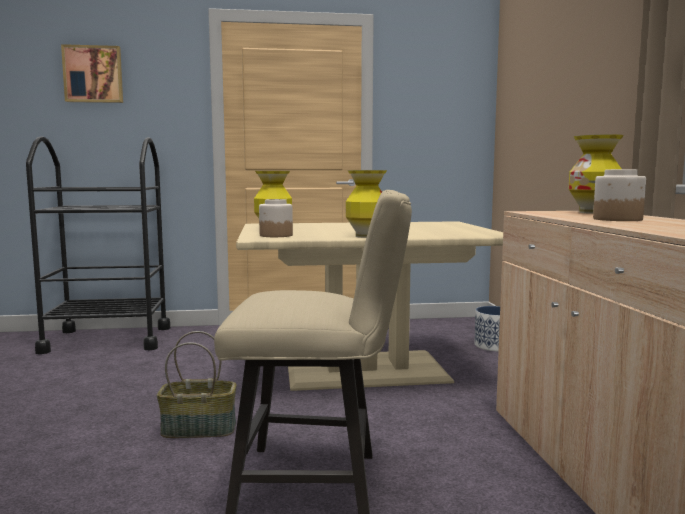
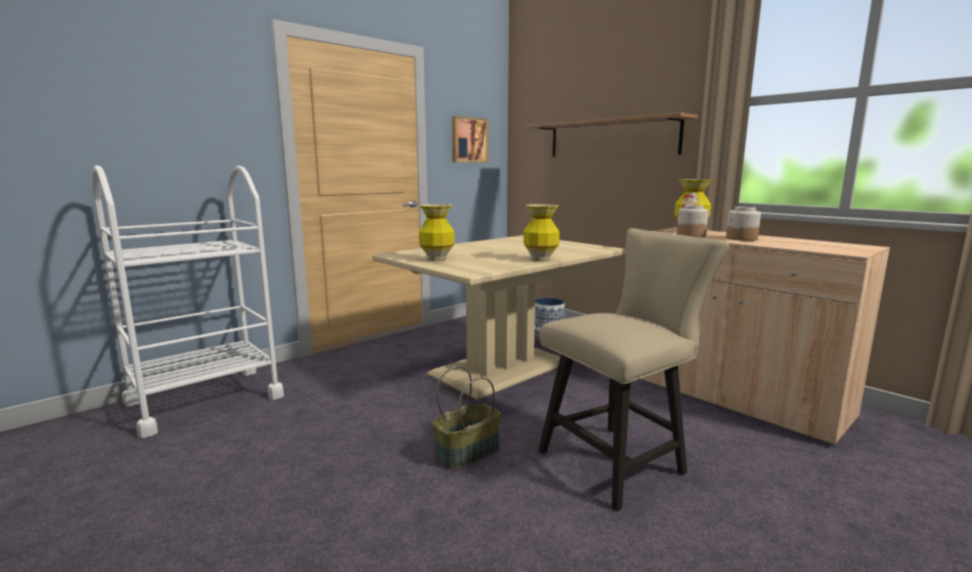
camera: 35 degrees left, 5 degrees up
(93, 74) = (134, 83): picture -> picture (468, 140)
(108, 340) = (205, 399): black cart -> white cart
(275, 235) = (473, 267): jar -> jar (690, 235)
(572, 94) = (611, 138): none -> shelf

